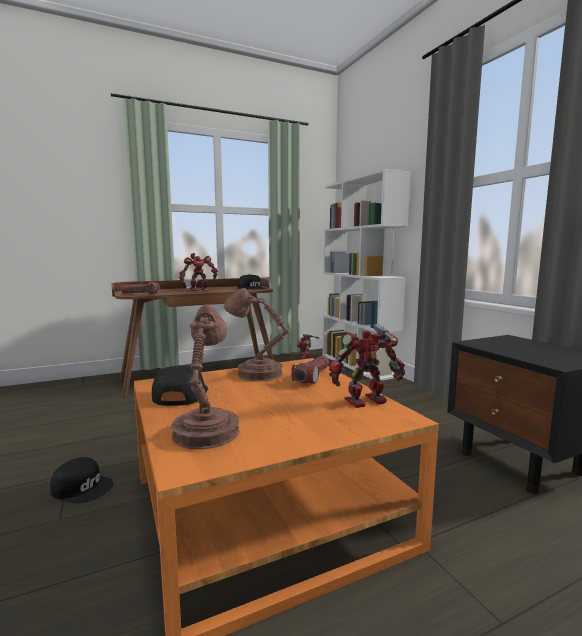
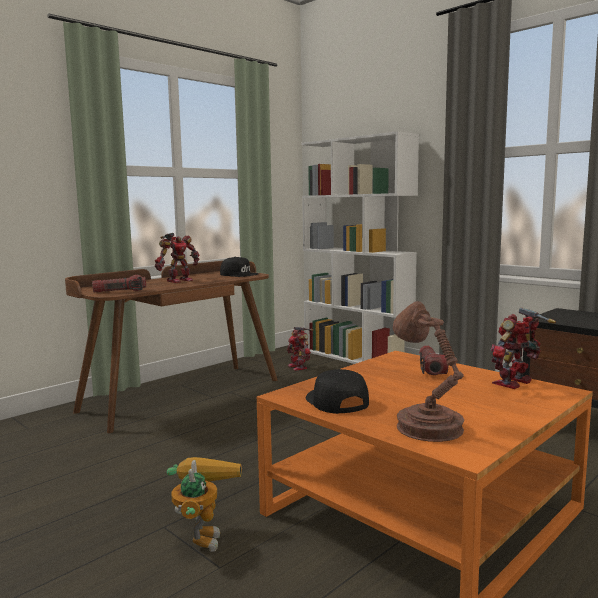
camera: 20 degrees left, 0 degrees up
(82, 487) = (202, 534): black cap -> toy robot
(256, 373) = (371, 372): brown table lamp -> none

